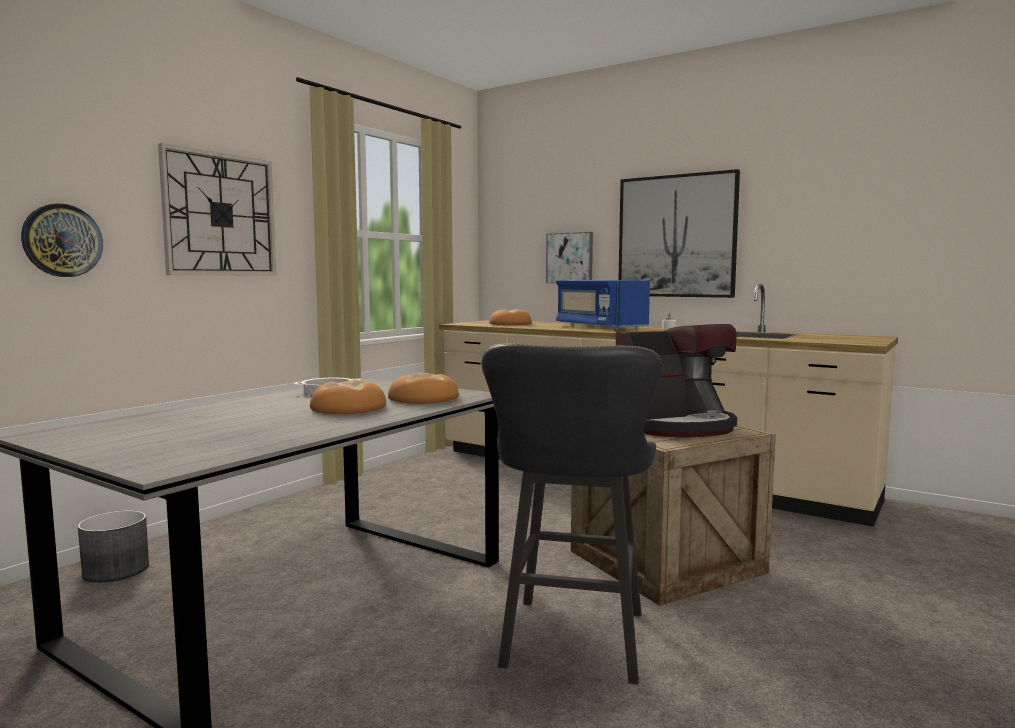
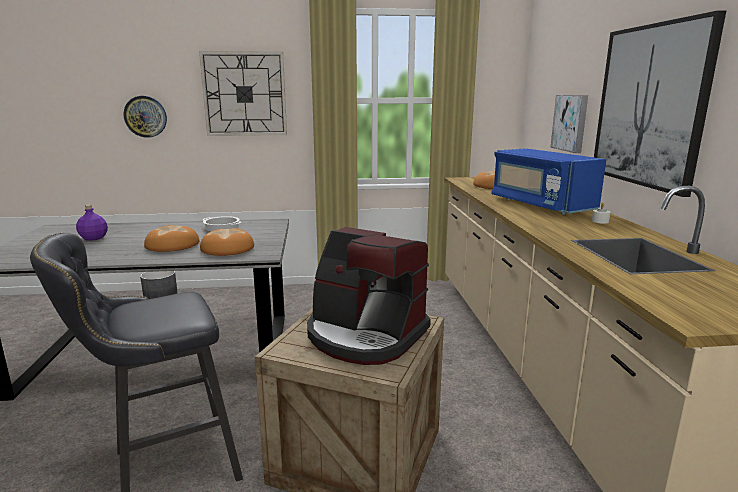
camera: 50 degrees right, 10 degrees up
(198, 425) = (93, 238): none -> purple bottle
(599, 327) = (540, 205): blue microwave -> blue microwave turned 45 degrees counterclockwise

